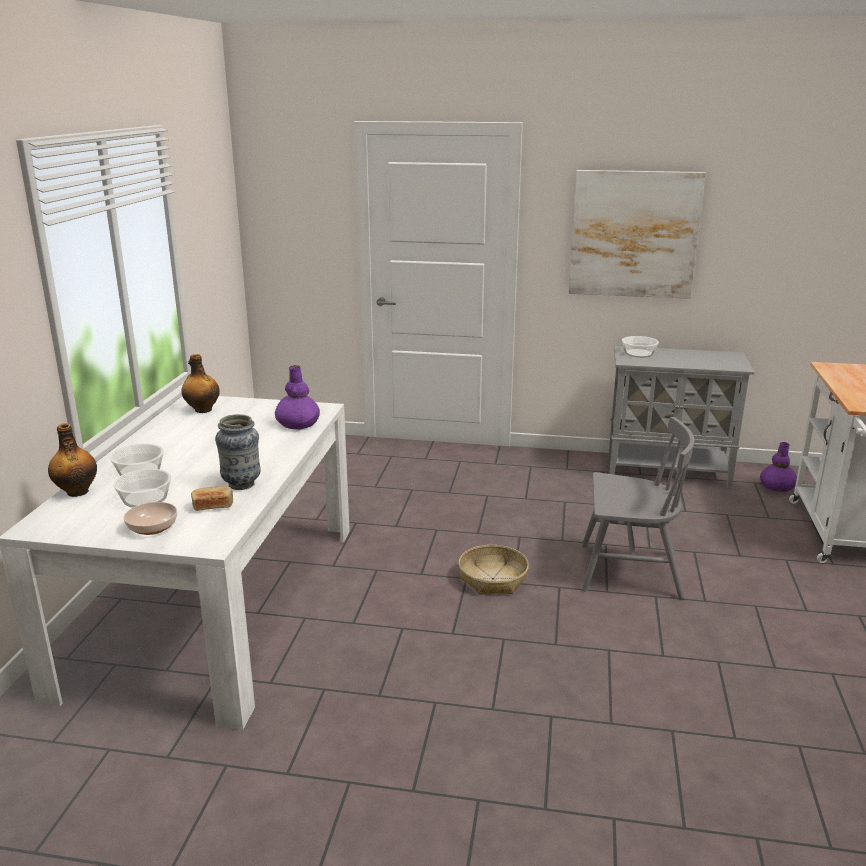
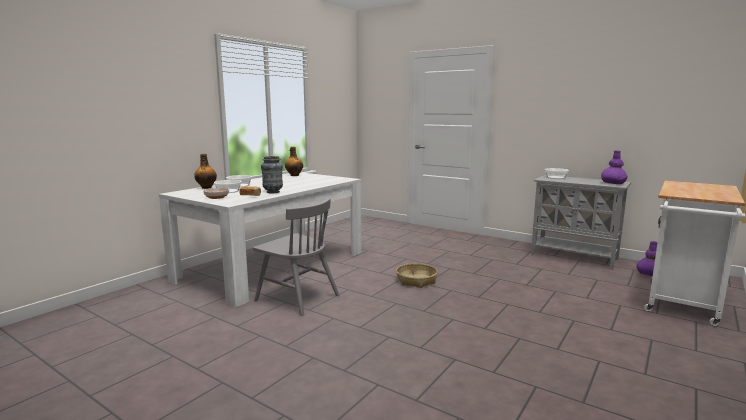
camera: 25 degrees right, 10 degrees down
(298, 424) = (328, 181): purple vase -> purple vase (613, 183)
(629, 571) = (502, 291): grey chair -> grey chair (297, 298)
(634, 234) = (558, 106): picture -> none

